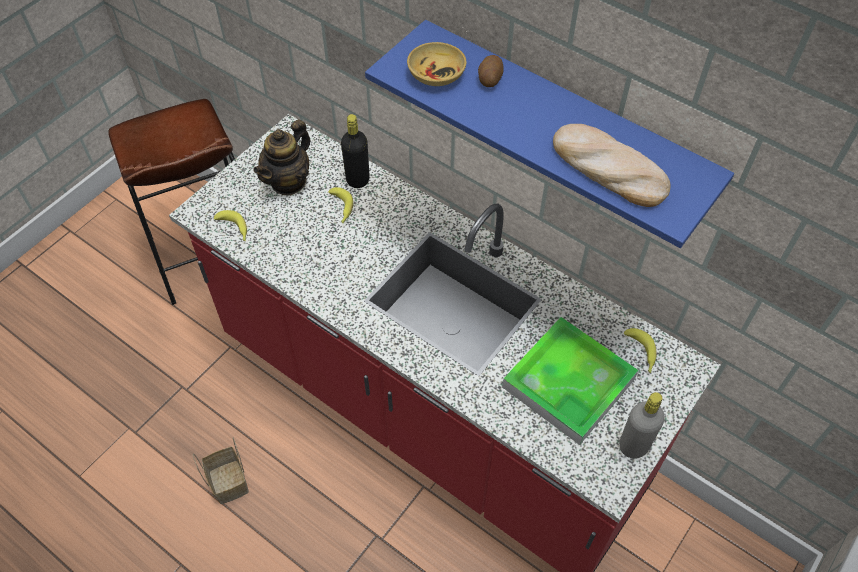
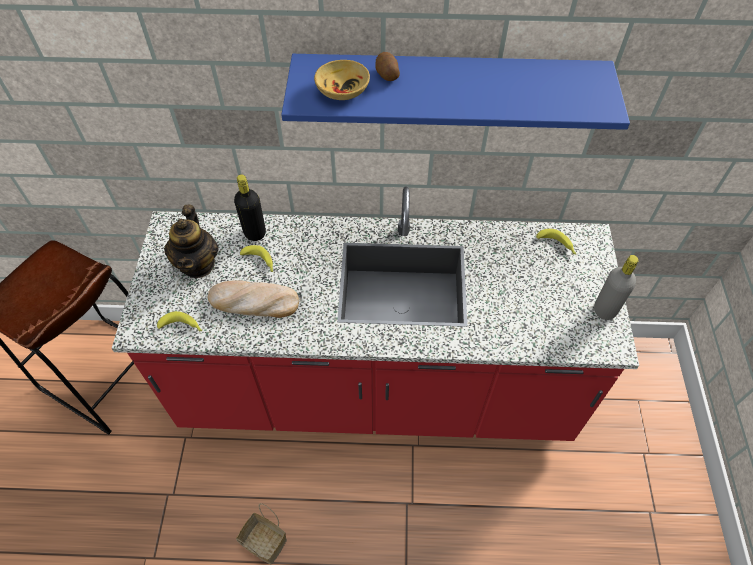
camera: 35 degrees left, 0 degrees up
(568, 383) = (530, 293): tray -> none
(607, 169) = (533, 98): bread -> bread (253, 302)

